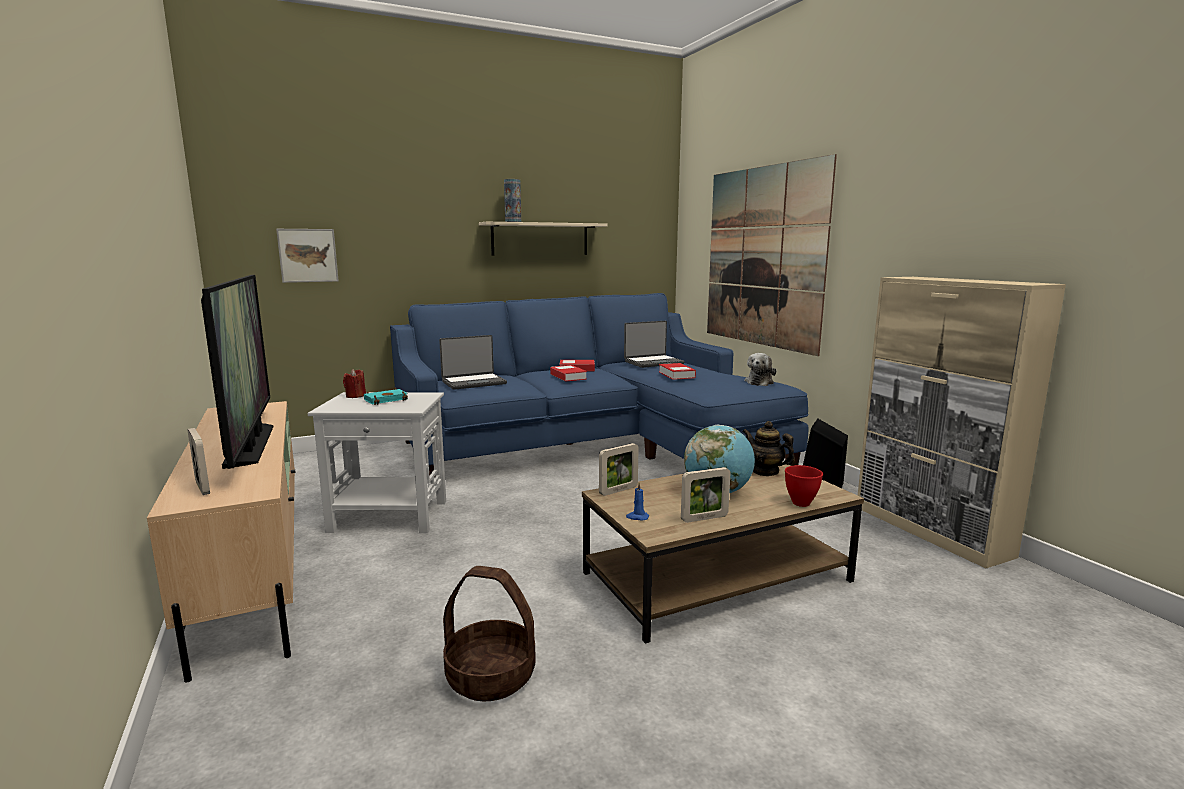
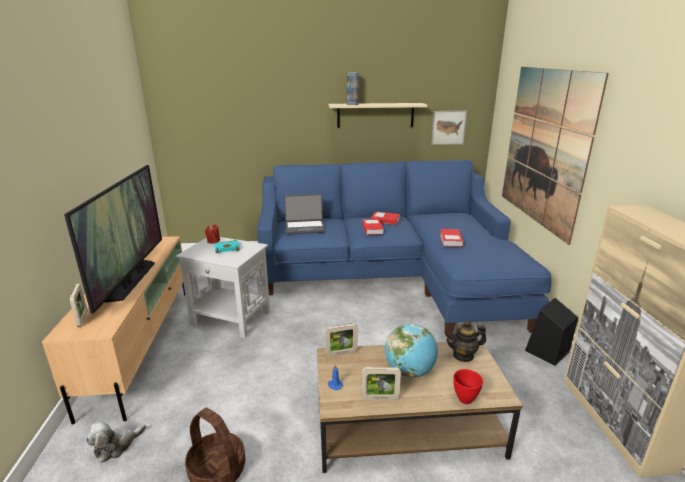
camera: 20 degrees right, 10 degrees up
(308, 255) = (212, 128): picture -> picture (448, 127)
(653, 362) = (445, 221): laptop -> none
(759, 382) = (513, 258): plush toy -> plush toy (116, 446)
(765, 471) = (463, 355): teapot -> teapot turned 75 degrees counterclockwise

